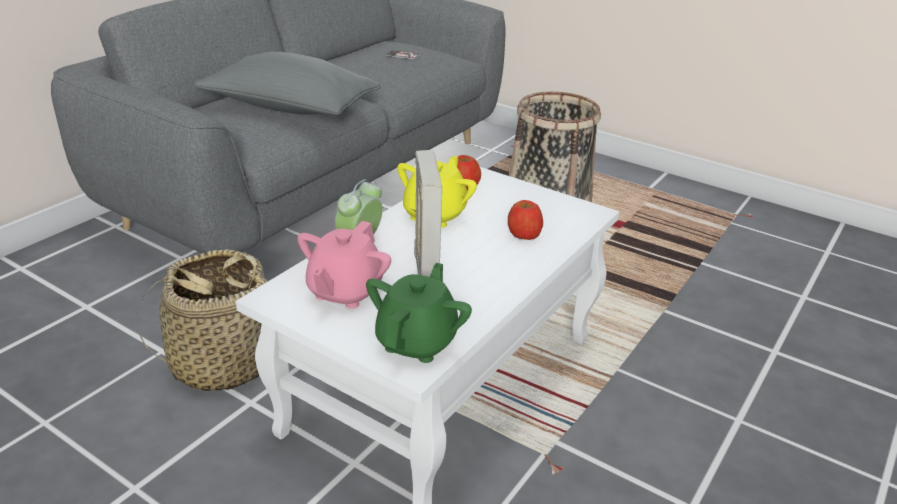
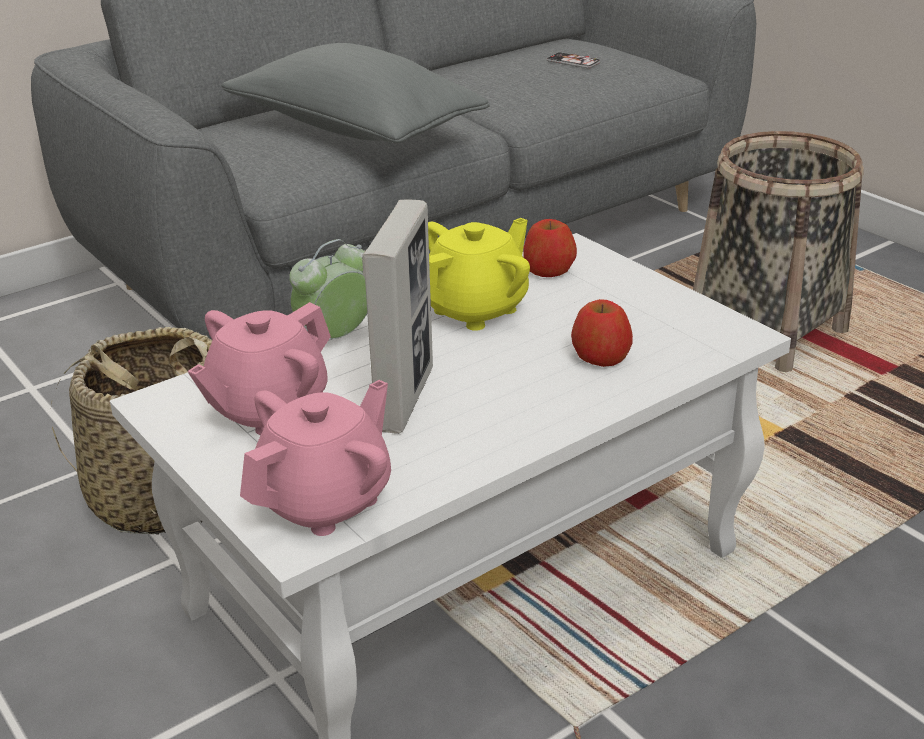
camera: 20 degrees right, 0 degrees up
(417, 342) = (325, 501): green teapot -> pink teapot

